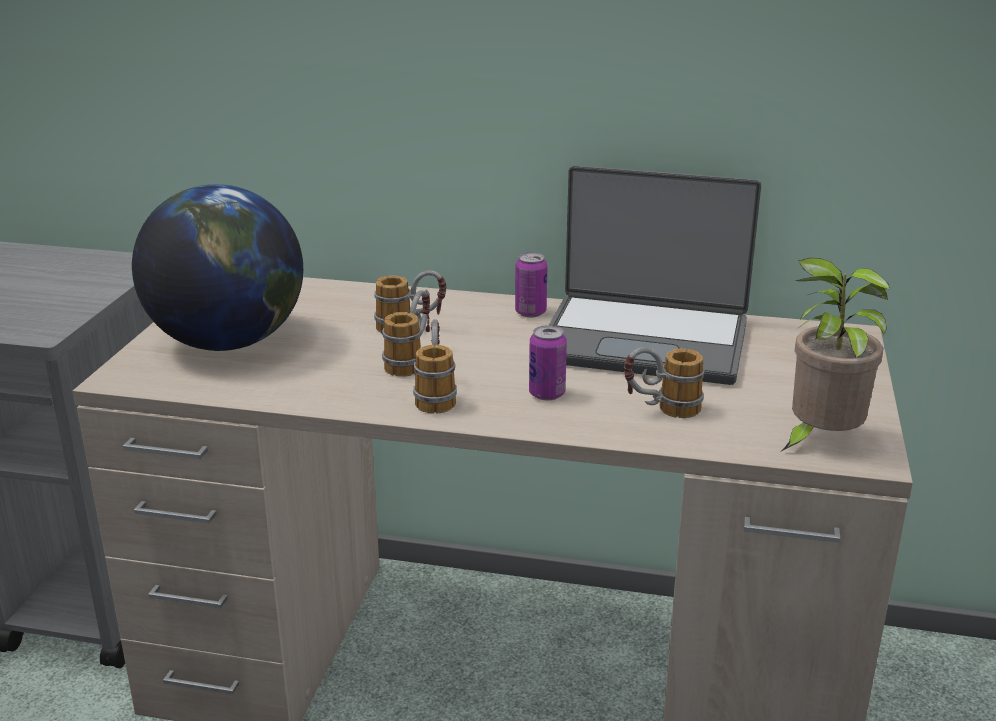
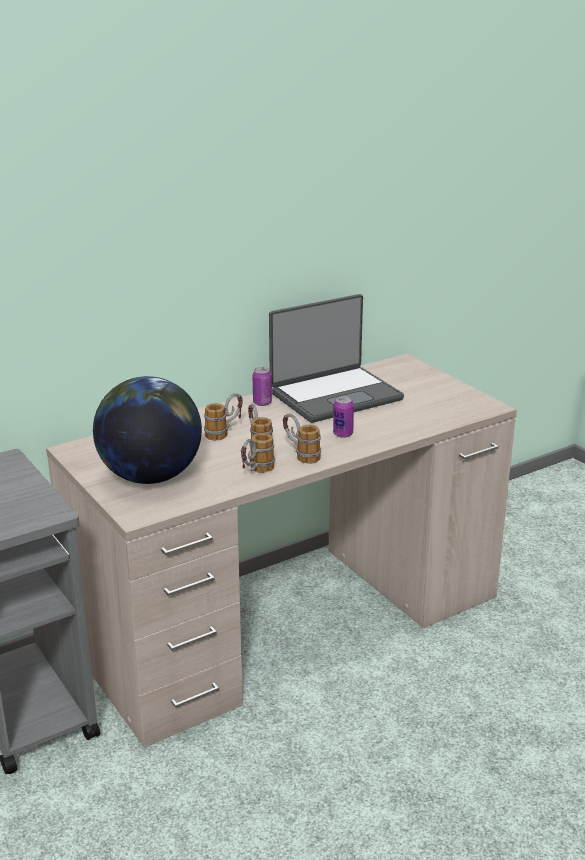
camera: 45 degrees left, 0 degrees up
(661, 410) = (396, 421): mug -> mug (256, 472)
(819, 441) = (467, 408): potted plant -> none

